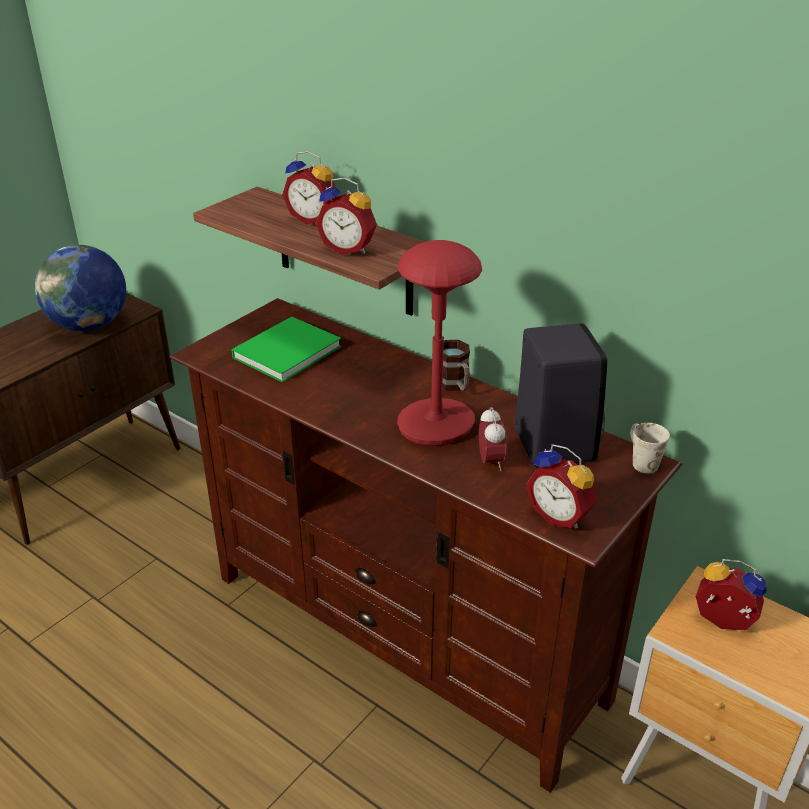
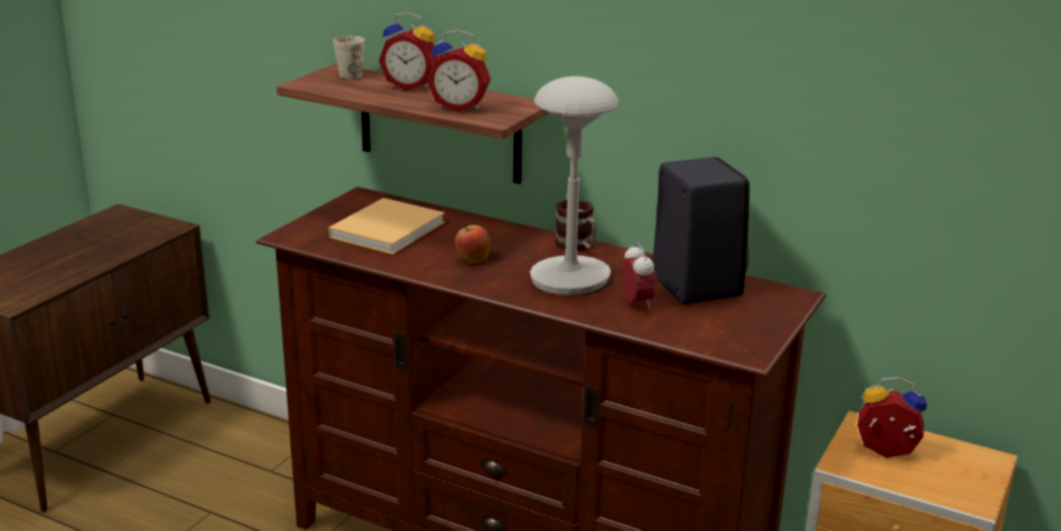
camera: 10 degrees left, 10 degrees down
(89, 325) = (118, 244): globe -> none
(289, 351) = (389, 229): green book -> beige book
(352, 394) = (472, 260): none -> apple
(436, 425) = (570, 279): red table lamp -> grey table lamp
(560, 515) = (721, 339): alarm clock -> none
(640, 460) = (785, 293): white mug -> white mug (347, 74)

